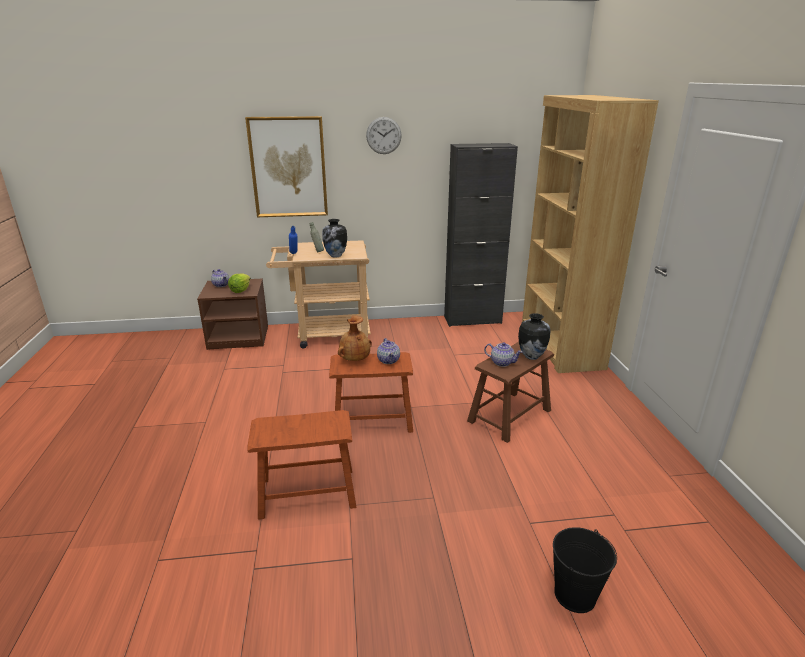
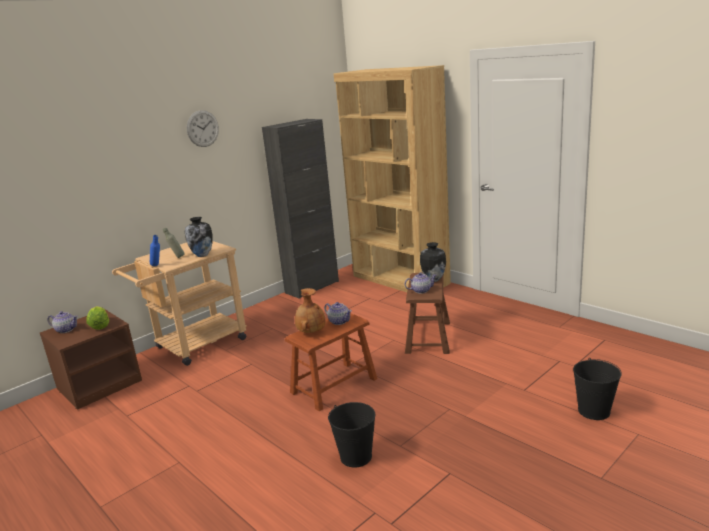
camera: 35 degrees left, 5 degrees down
(288, 167) = (114, 178): picture -> none
(307, 492) = (356, 456): brown stool -> black bucket

